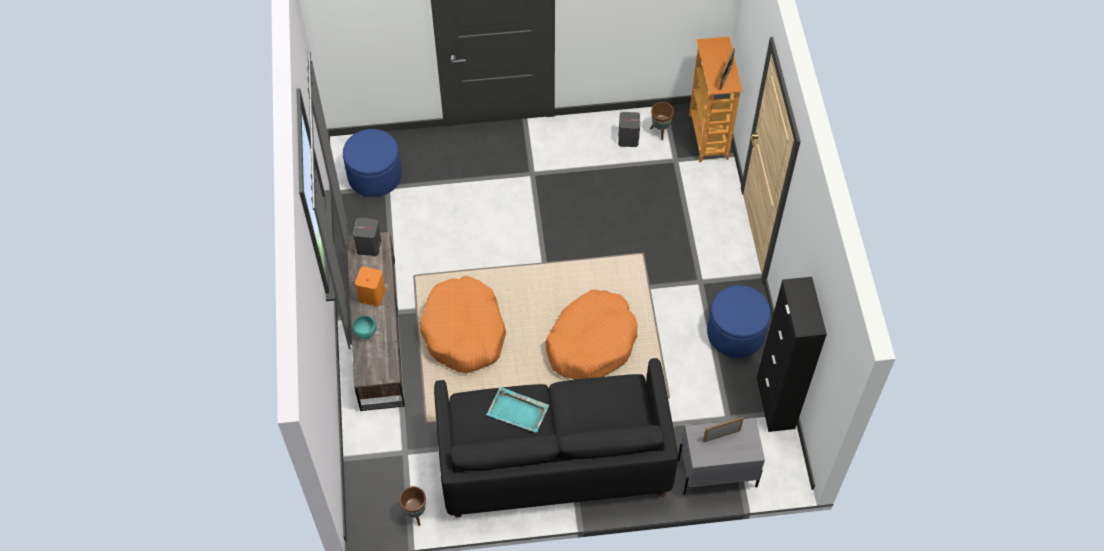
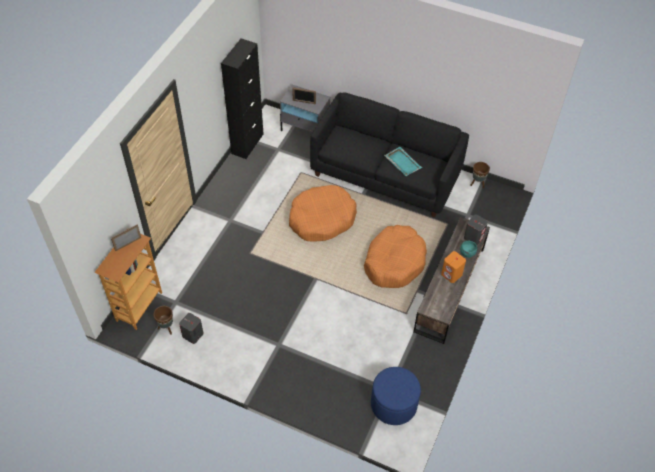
camera: 150 degrees left, 5 degrees down
(369, 246) = (437, 308): grey speaker -> grey speaker (473, 237)
(735, 333) = (236, 184): blue ottoman -> none

